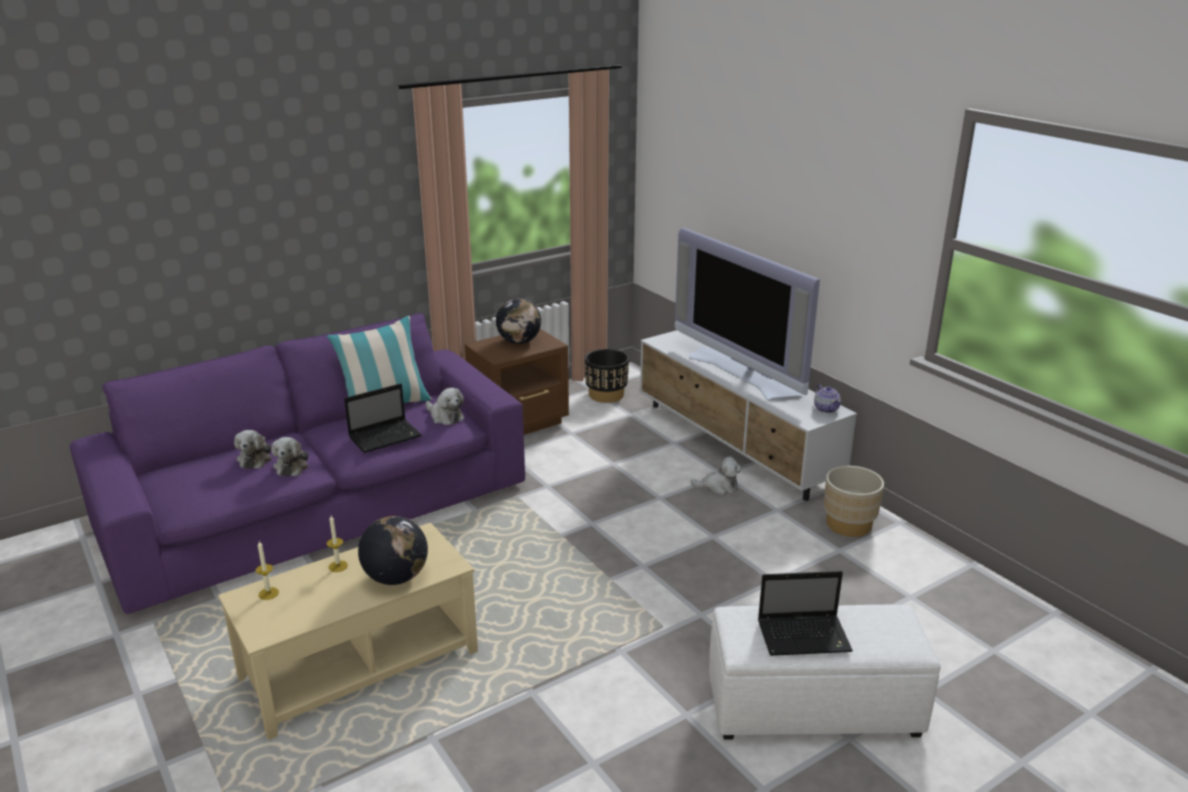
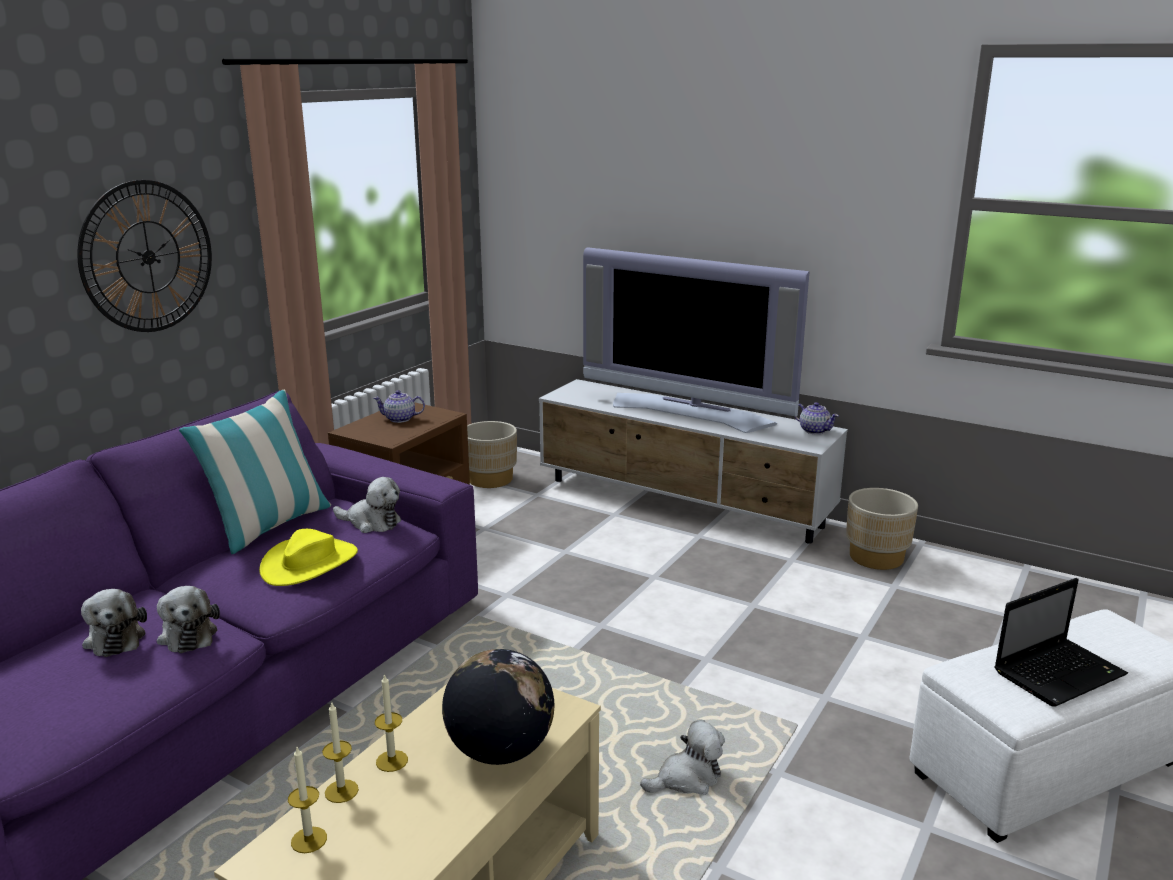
camera: 25 degrees left, 5 degrees down
(302, 574) = (341, 791): none -> candle
(340, 216) = (148, 257): none -> wall clock
(386, 436) = (309, 563): laptop -> yellow hat
(519, 342) = (400, 419): globe -> teapot
(606, 395) = (490, 479): black planter -> beige planter
(718, 487) = (707, 550): plush toy -> plush toy (687, 779)

